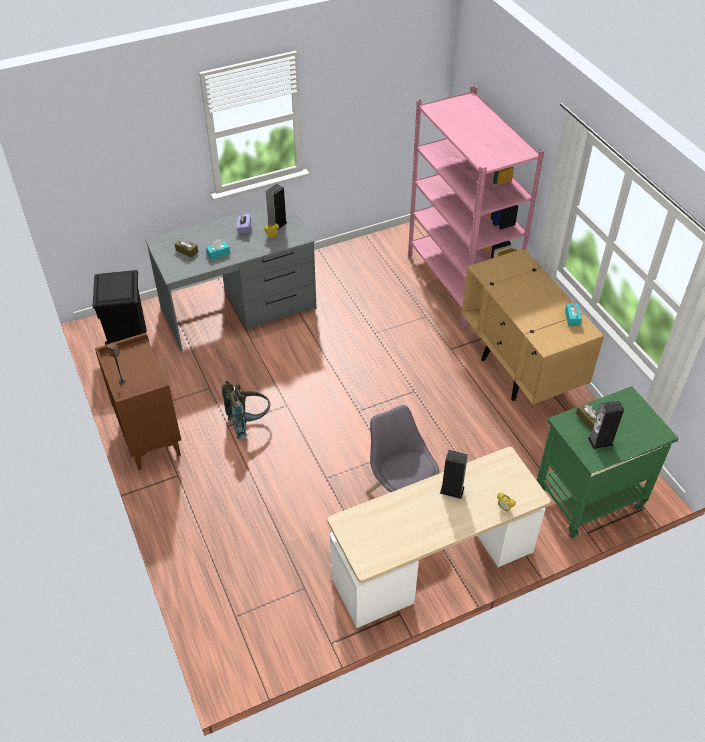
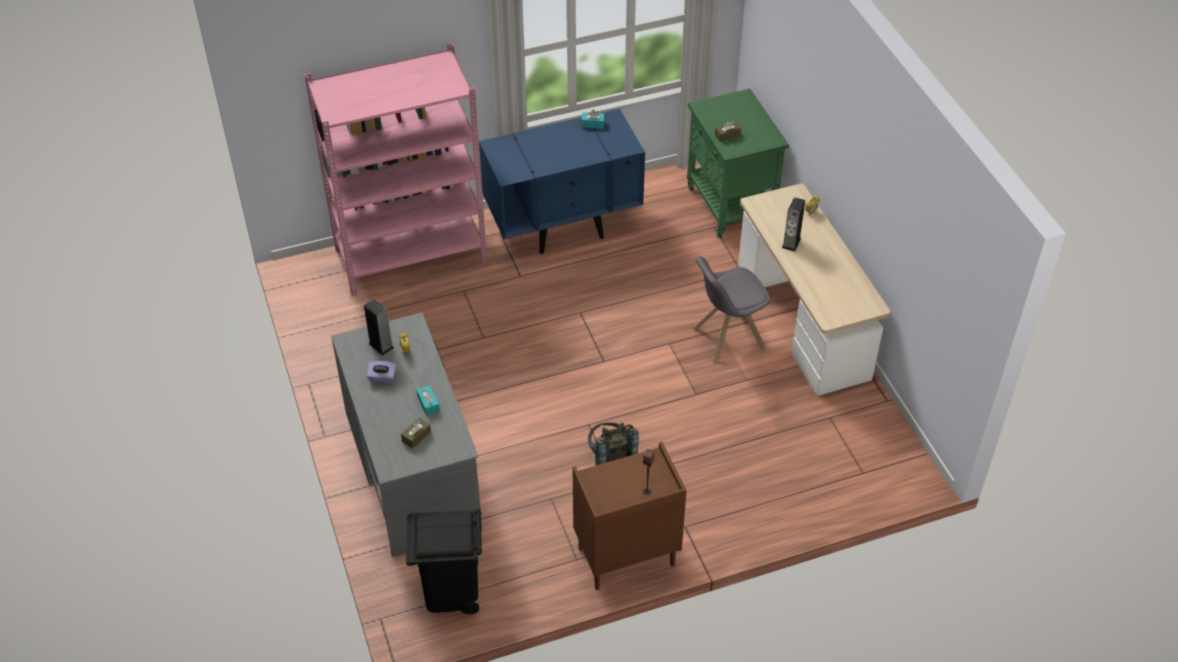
camera: 85 degrees left, 0 degrees up
(519, 372) = (563, 227): beige dresser -> blue dresser
(600, 441) = (753, 132): speaker -> none

